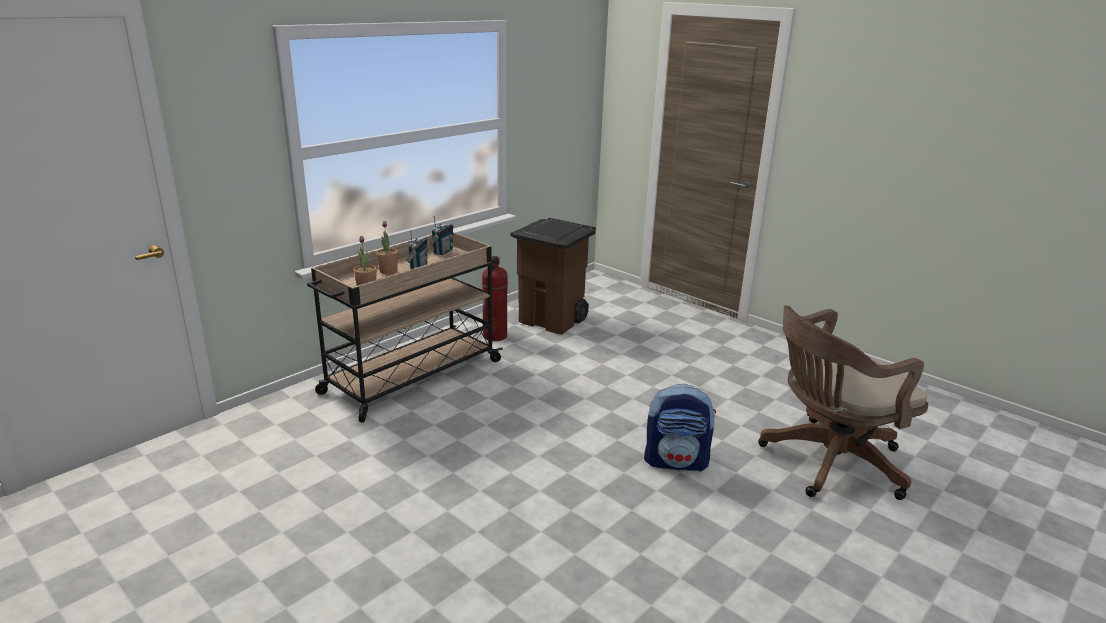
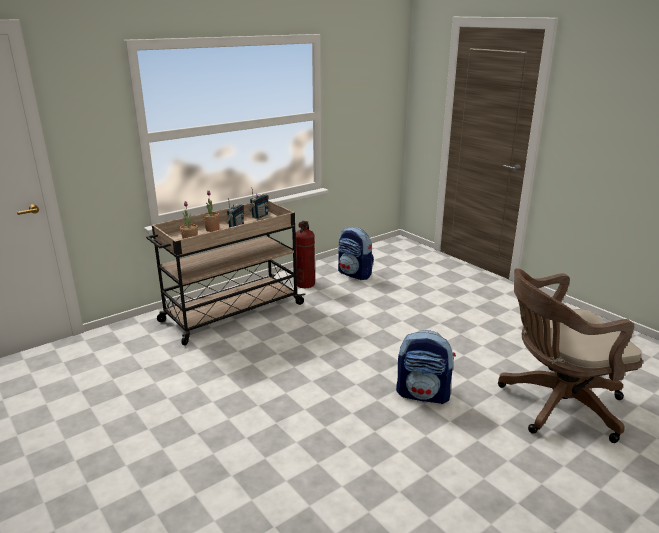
camera: 10 degrees right, 0 degrees up
(553, 320) = (355, 274): brown trash can -> backpack

